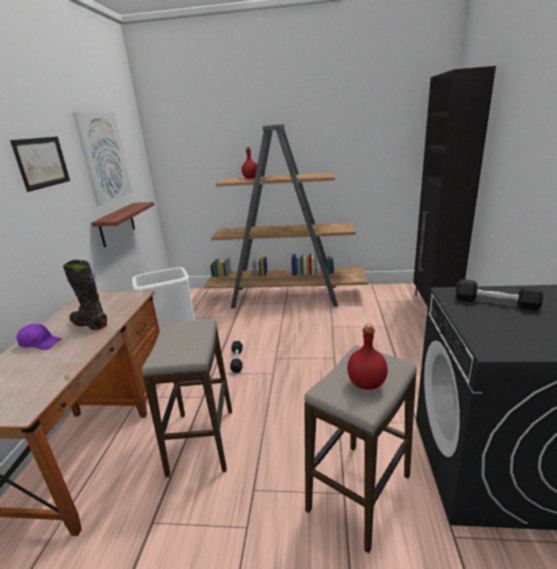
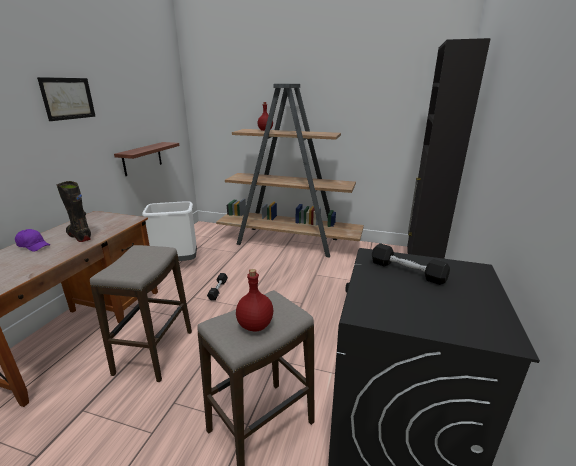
camera: 10 degrees right, 0 degrees up
(105, 157) = (137, 100): picture -> none

